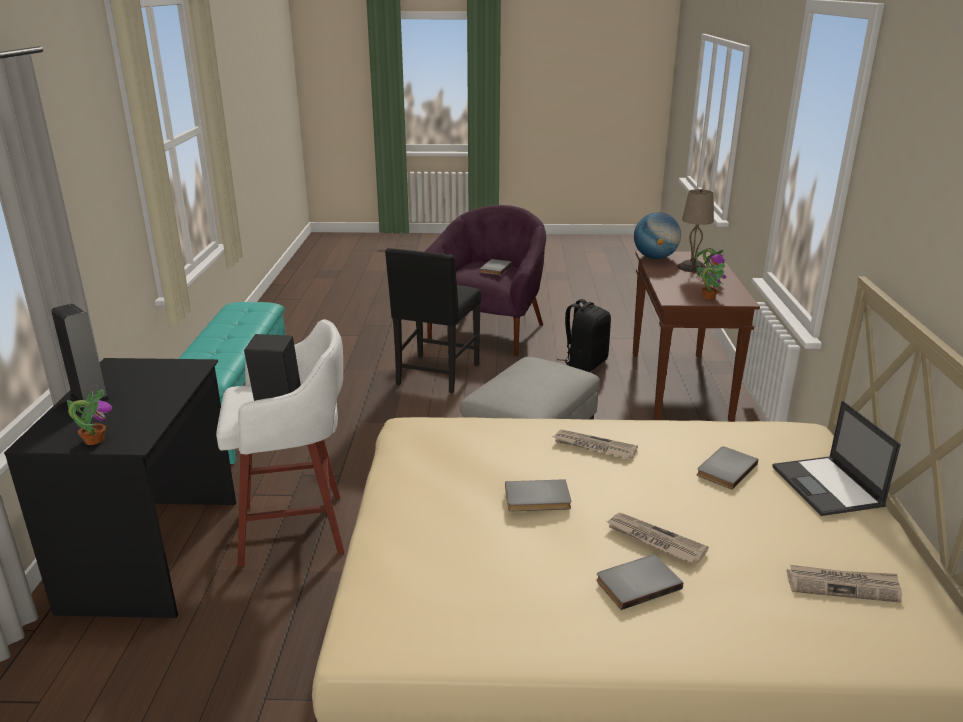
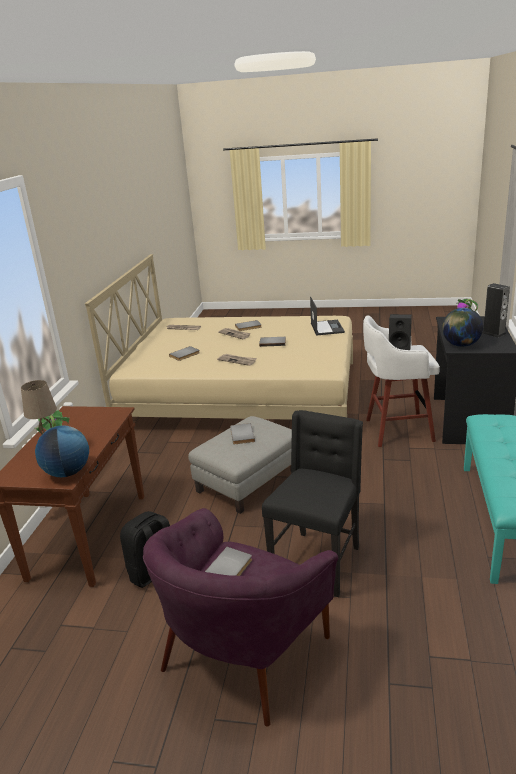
camera: 170 degrees left, 0 degrees up
(178, 372) = (460, 345): none -> globe
(536, 380) = (241, 435): none -> grey book
(708, 297) = (88, 415): potted plant -> none
(827, 487) = (150, 349): laptop -> laptop (326, 328)

